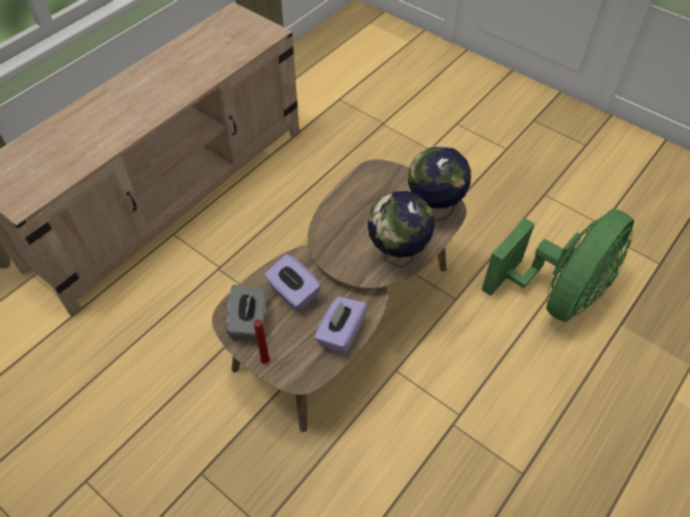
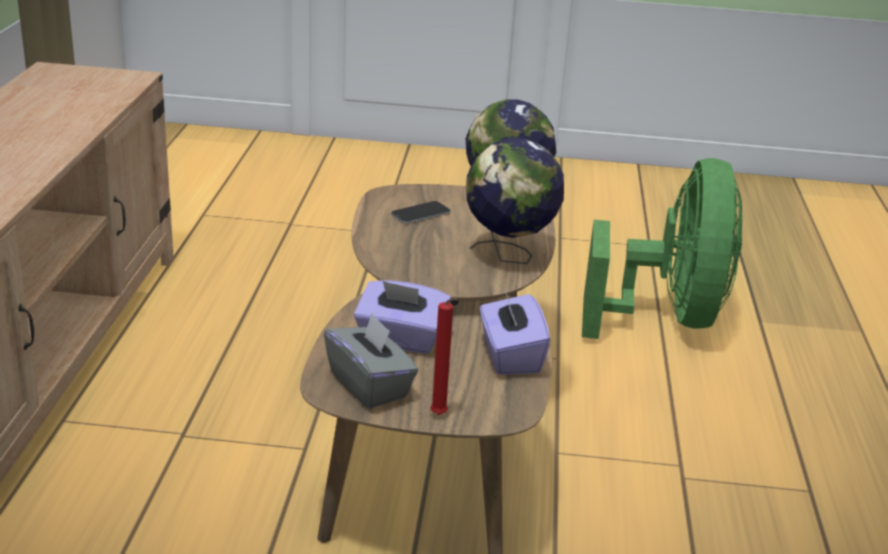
camera: 35 degrees left, 25 degrees down
(378, 195) = (420, 214): none -> phone

